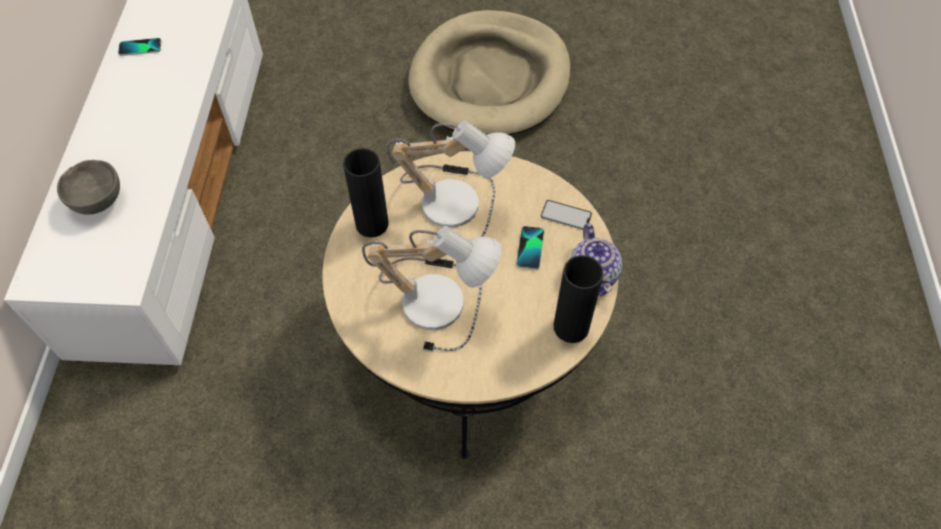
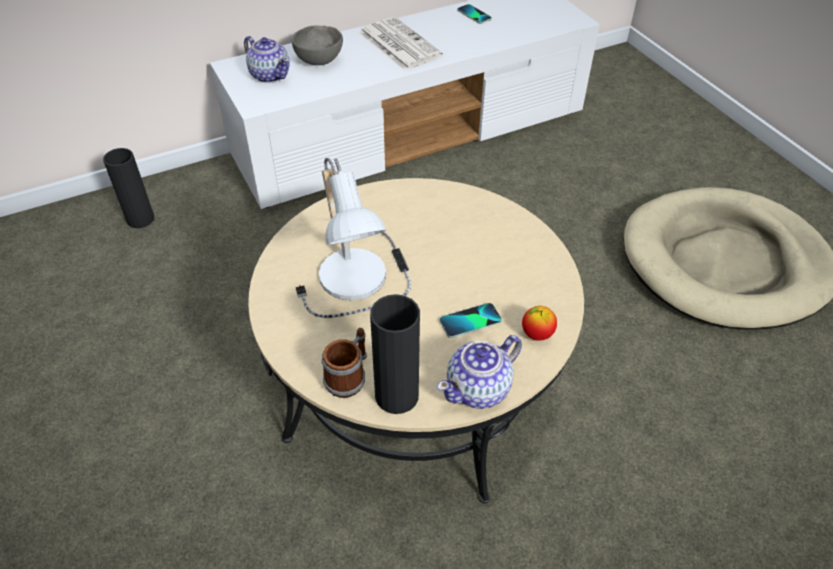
camera: 60 degrees right, 10 degrees down
(83, 253) = (270, 75): none -> teapot
(132, 126) = (398, 44): none -> newspaper
(372, 224) = (408, 200): black vase -> black vase (140, 219)
(455, 200) = (481, 242): table lamp -> none
(536, 350) = (349, 377): none -> mug
(566, 215) = (537, 334): phone -> apple

